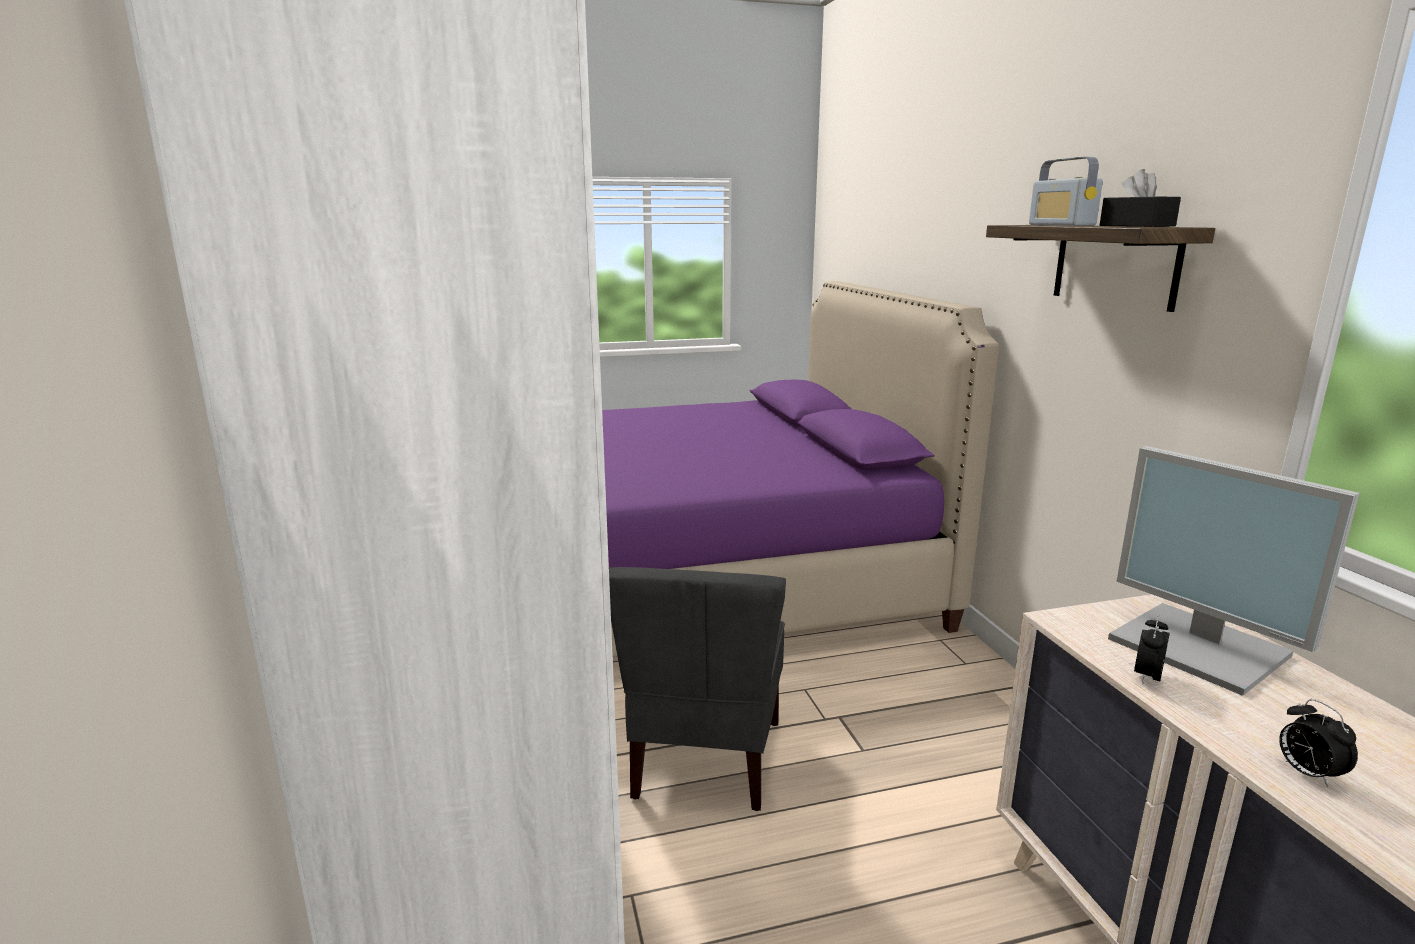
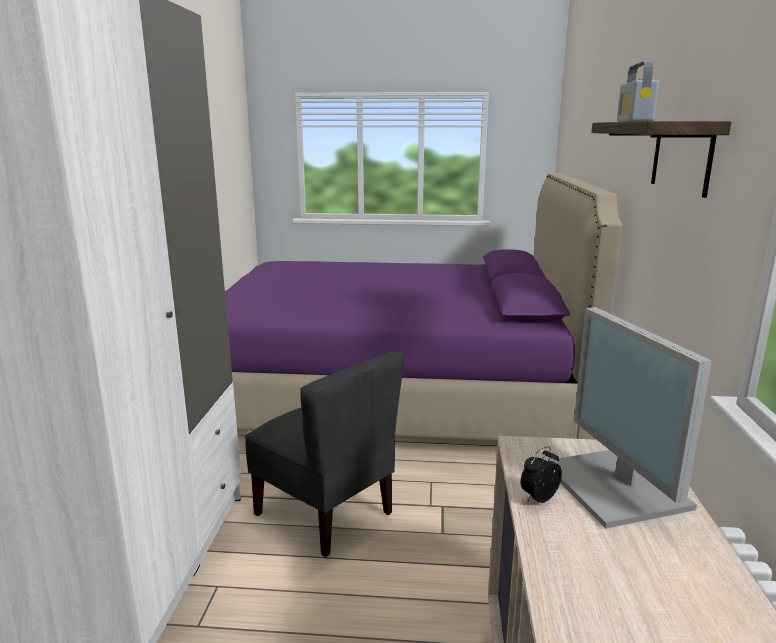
camera: 20 degrees right, 0 degrees up
(705, 759) = (326, 513): grey chair -> grey chair turned 75 degrees counterclockwise
(1136, 226) = (676, 120): black tissue box -> none
(1307, 773) = (582, 595): alarm clock -> none

